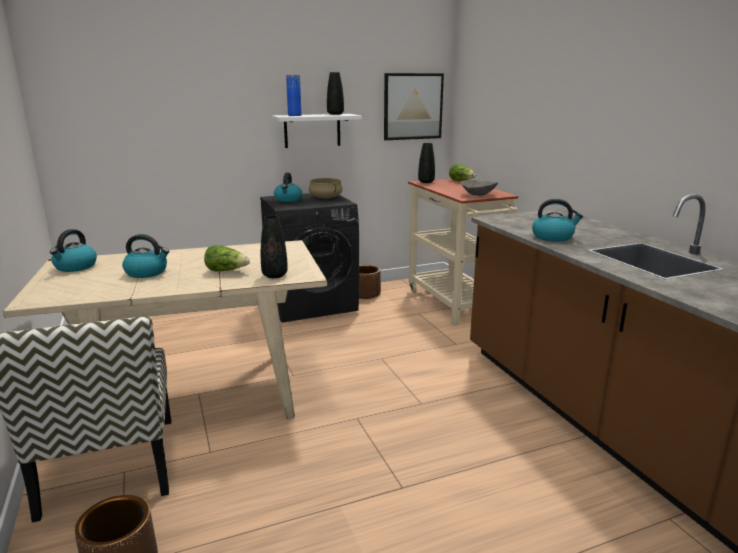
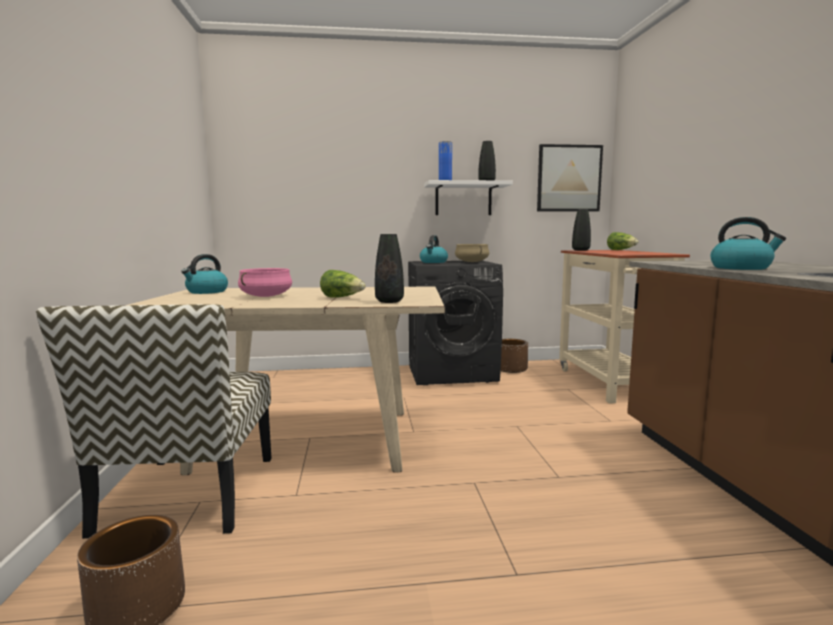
camera: 15 degrees right, 10 degrees down
(147, 272) = (265, 296): kettle -> pink cooking pot
(478, 195) = (640, 253): grey bowl -> none

